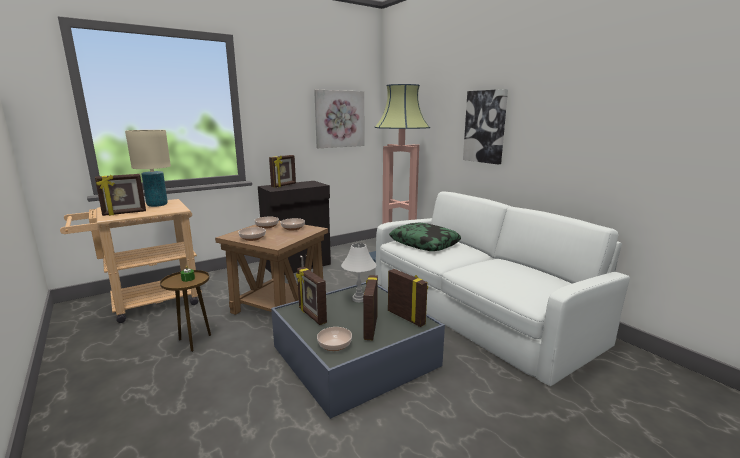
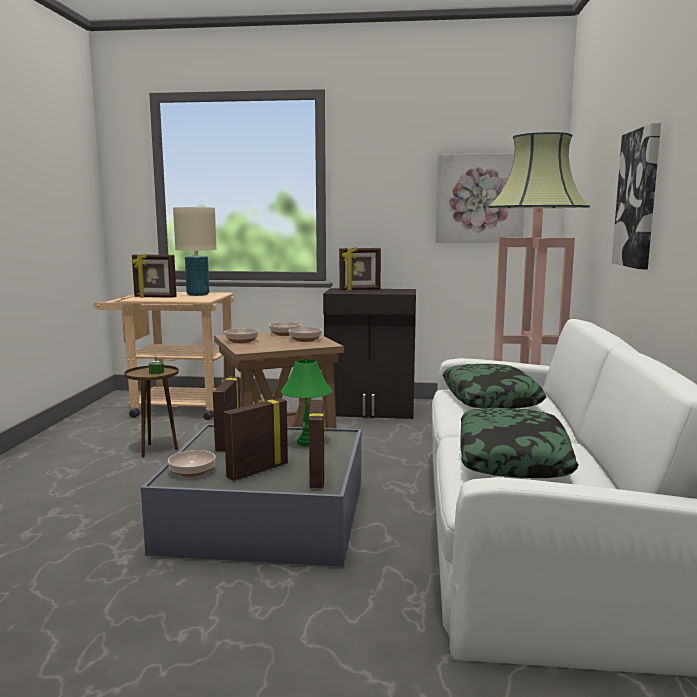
camera: 40 degrees right, 5 degrees down
(359, 299) = (307, 442): white table lamp -> green table lamp
(502, 274) = (513, 457): none -> pillow

